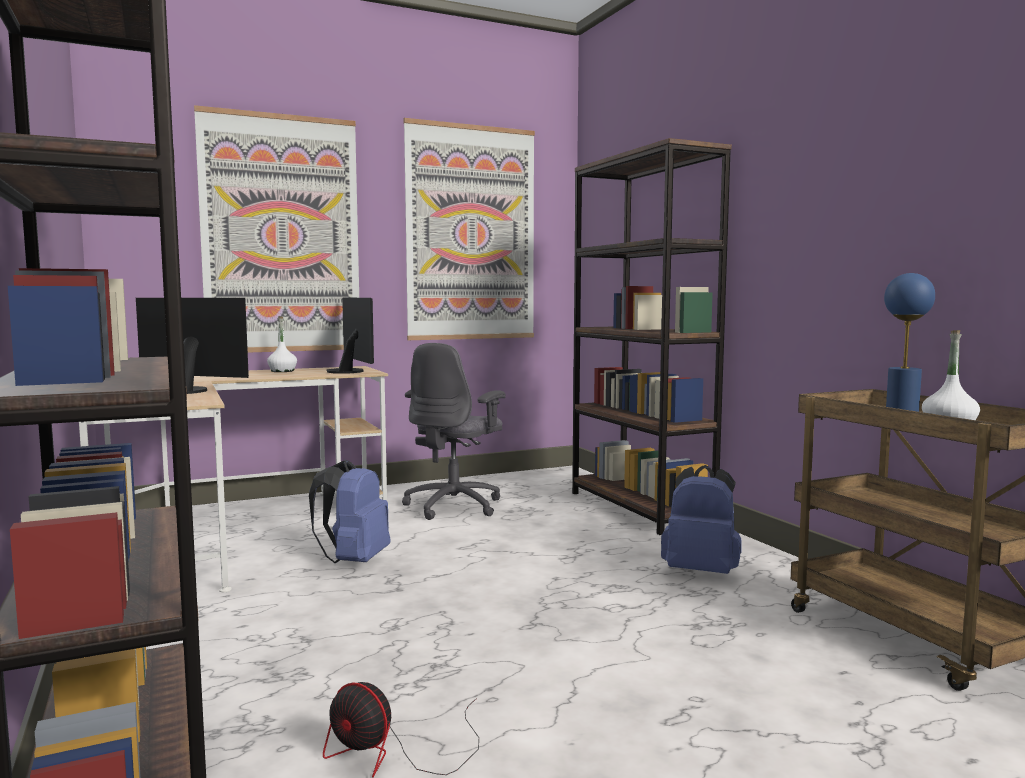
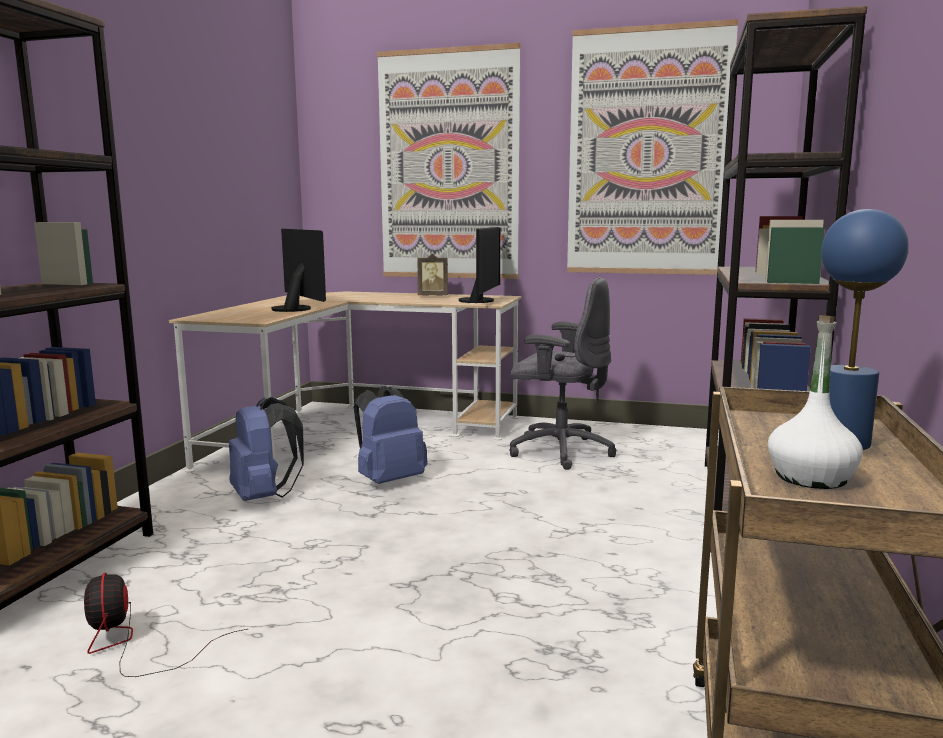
camera: 40 degrees right, 5 degrees up
(282, 371) = (433, 296): white bottle -> picture frame
(455, 506) = (559, 451): grey office chair -> grey office chair turned 135 degrees counterclockwise
(701, 571) = (677, 593): blue backpack -> blue backpack (264, 497)

